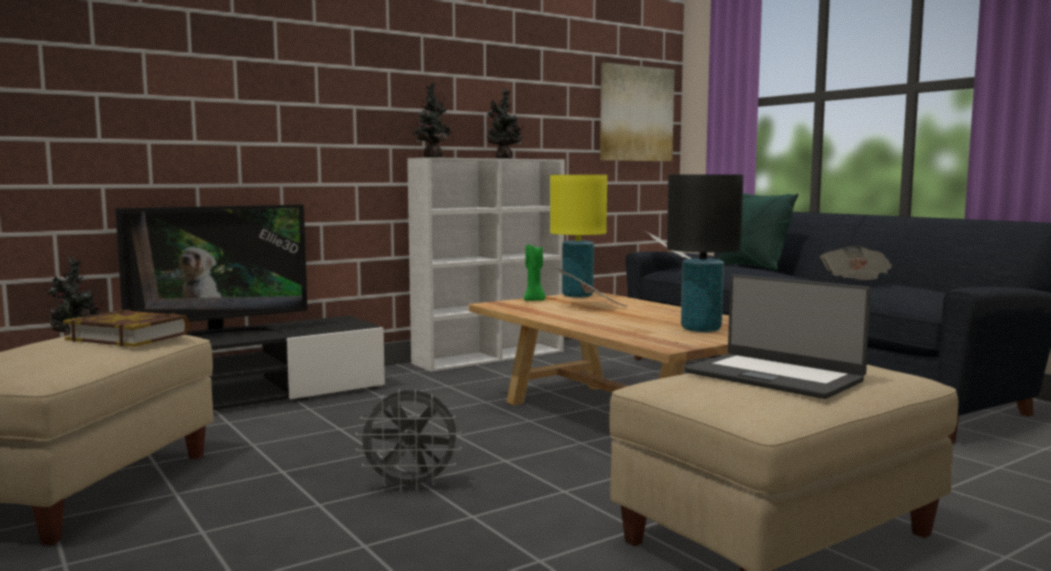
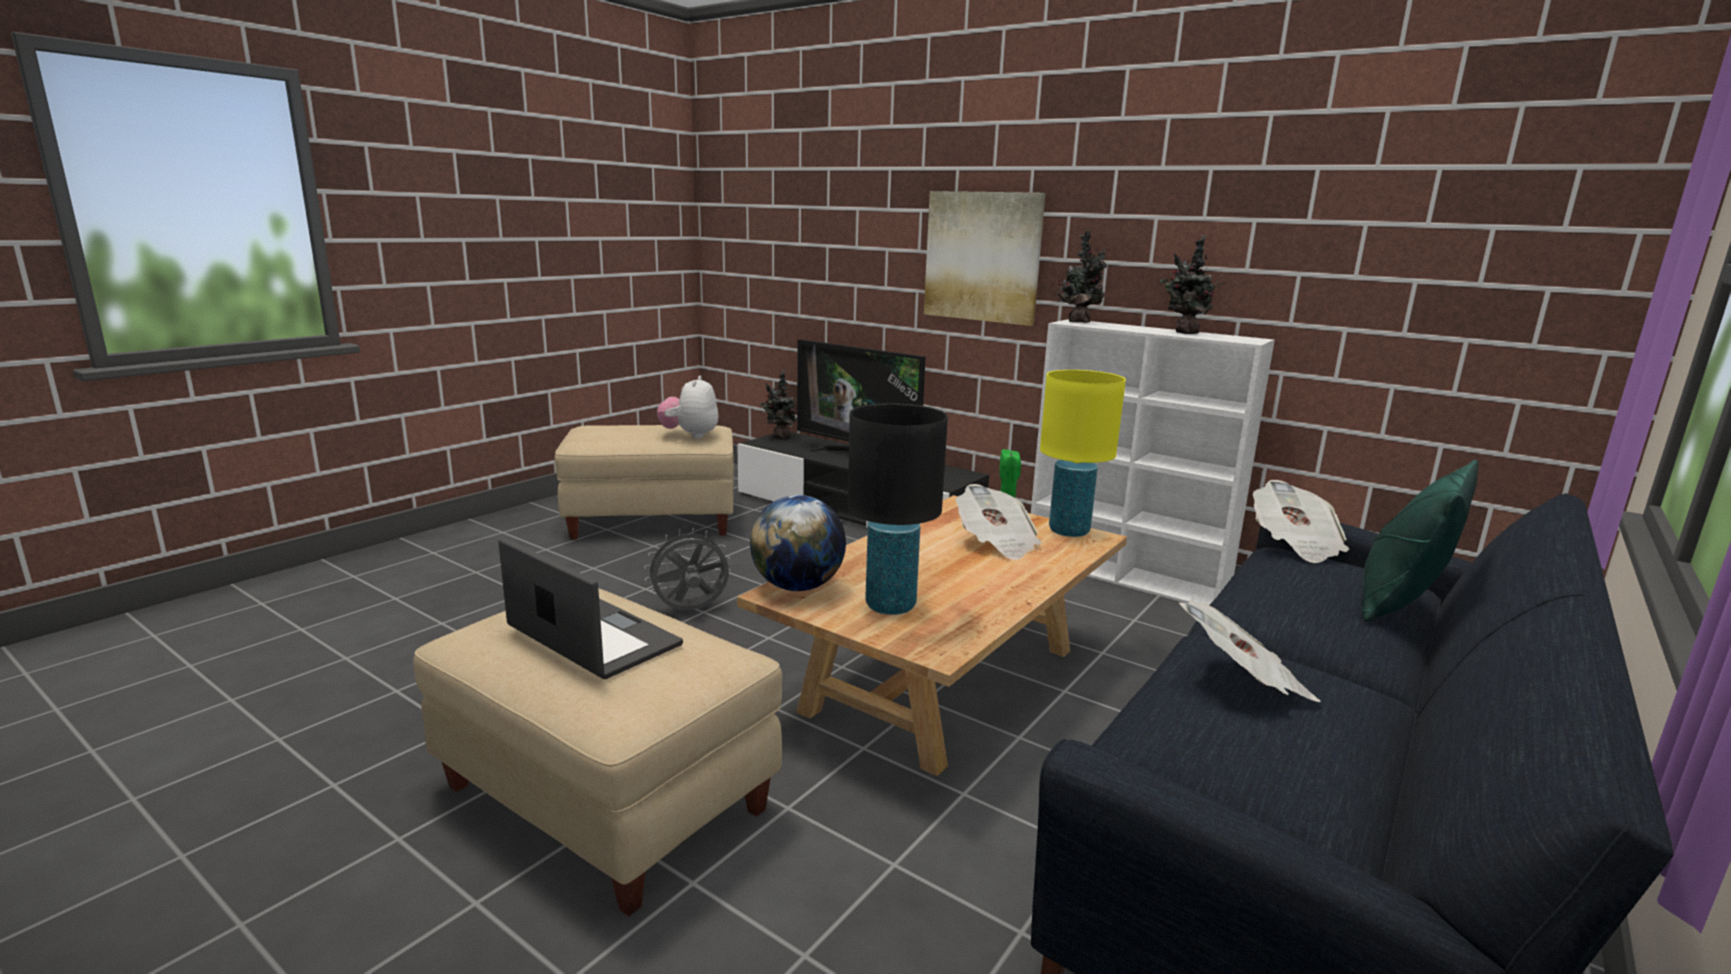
camera: 70 degrees right, 10 degrees up
(129, 336) = (690, 435): book -> plush toy
(411, 486) = (690, 611): grey fan -> grey fan turned 90 degrees clockwise
(636, 114) = (1533, 275): picture -> picture (982, 257)
(656, 341) = (798, 587): none -> globe
(774, 376) = (592, 638): laptop -> laptop turned 105 degrees clockwise

